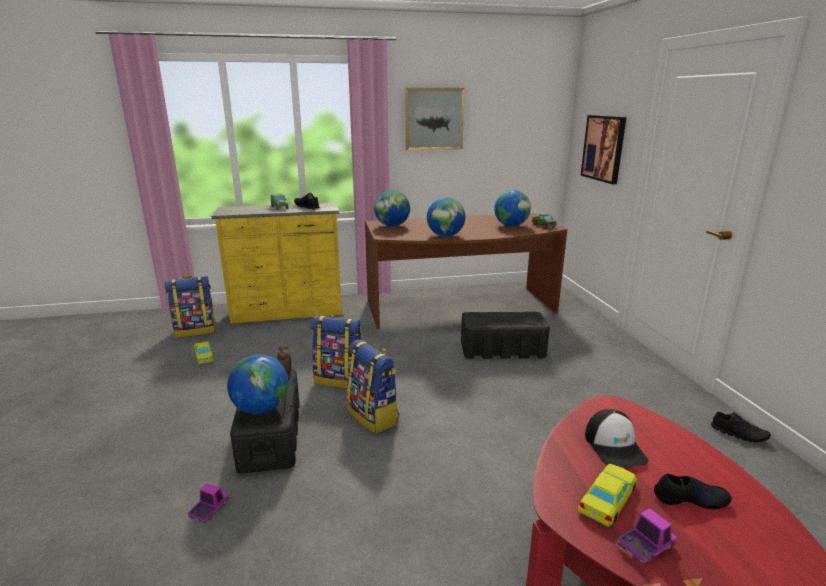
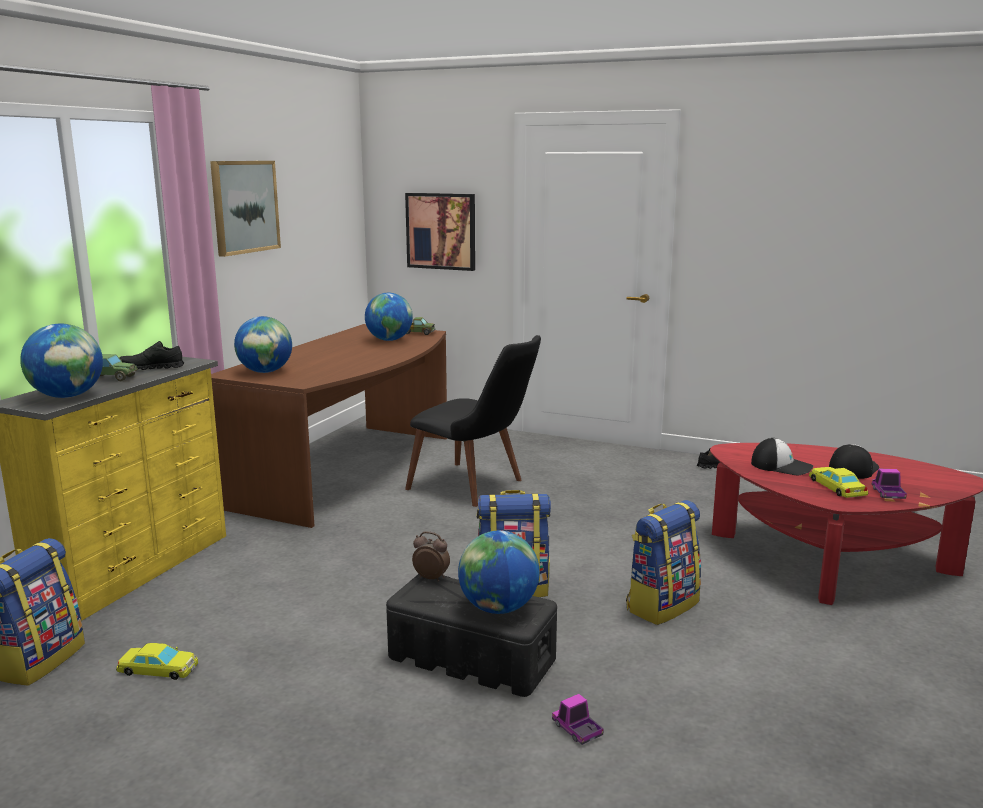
camera: 55 degrees left, 5 degrees down
(340, 379) = (404, 584): backpack -> backpack (661, 605)
(445, 236) = (365, 365): globe -> globe (67, 396)
(501, 349) = (477, 487): black storage box -> black chair
(690, 498) = (852, 468): black shoe -> cap

